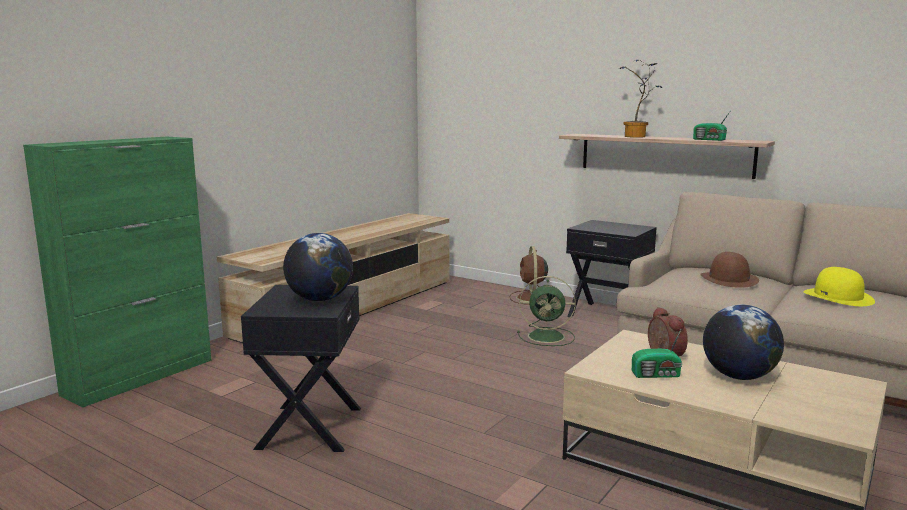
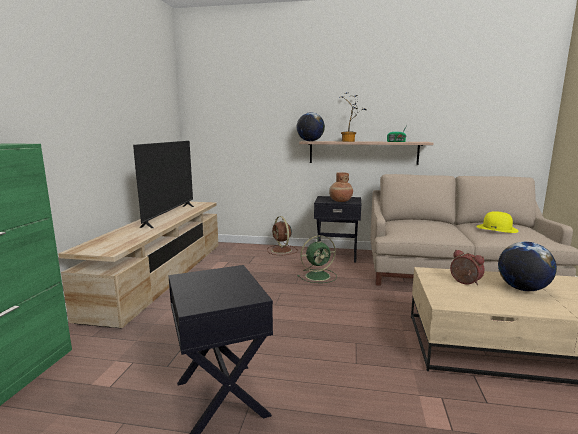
camera: 25 degrees left, 0 degrees up
(319, 299) = (231, 284): globe -> globe (310, 141)
(369, 229) = (169, 216): none -> television
(610, 230) = (340, 201): none -> brown vase
(657, 375) = (484, 298): radio -> none
(729, 279) = (431, 225): brown hat -> none

